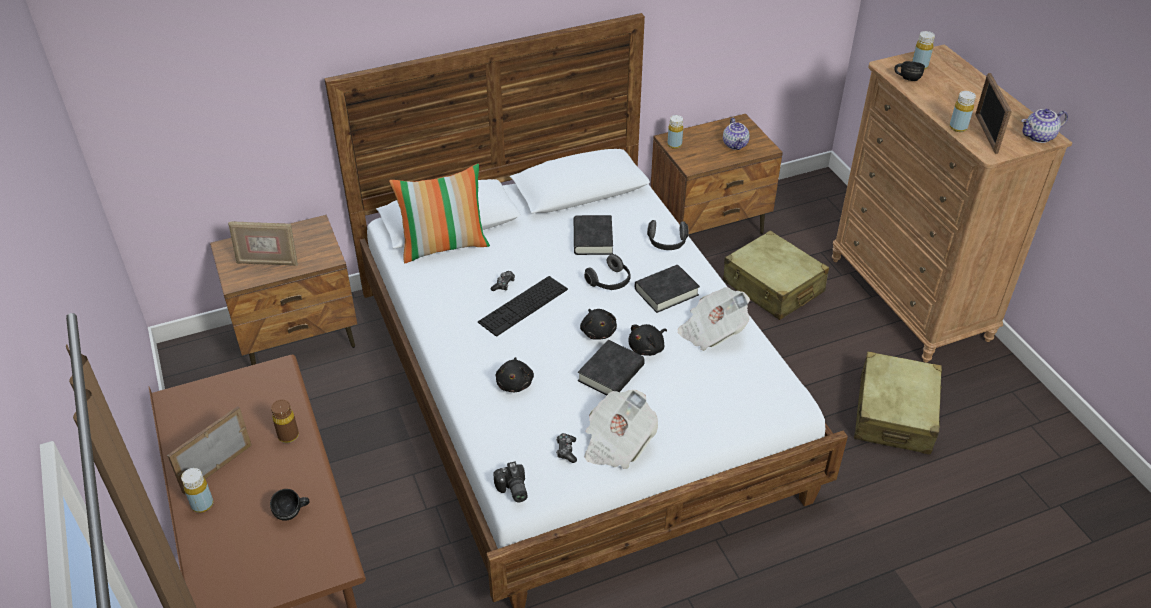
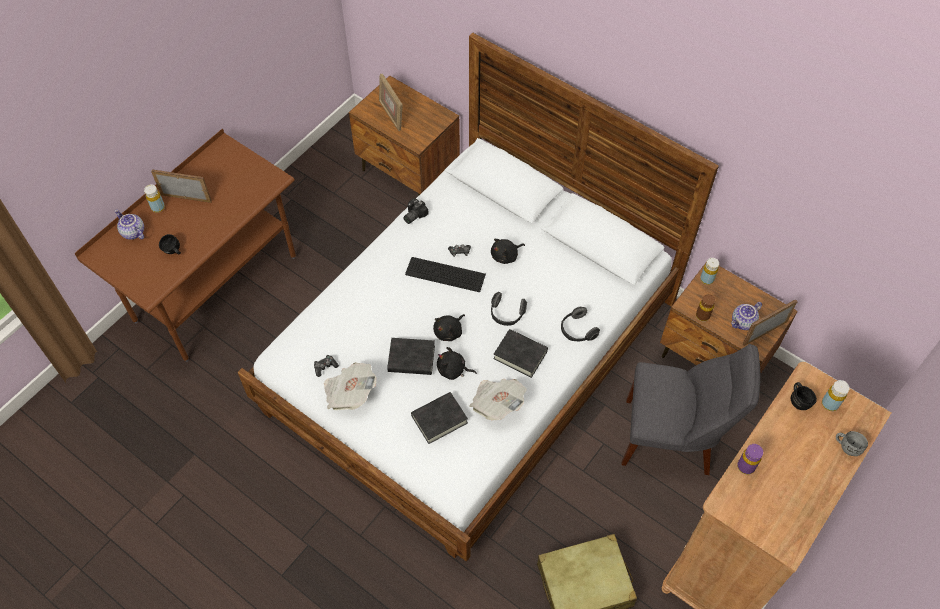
camera: 60 degrees right, 15 degrees up
(288, 436) = (227, 215): brown bottle -> brown bottle (702, 315)
(444, 246) = (475, 197): pillow -> none
(512, 490) = (277, 353): camera -> camera (413, 215)
(515, 383) = (369, 308): black plush toy -> black plush toy (506, 256)
(592, 239) = (547, 280): black book -> black book (439, 419)
(773, 287) = (672, 438): beige suitcase -> grey chair
(958, 127) = (745, 466): yellow bottle -> purple bottle
(965, 74) = (847, 446): none -> grey mug
(986, 133) = (753, 492): picture frame -> picture frame (764, 332)
(1039, 137) = (781, 539): teapot -> teapot (132, 232)

